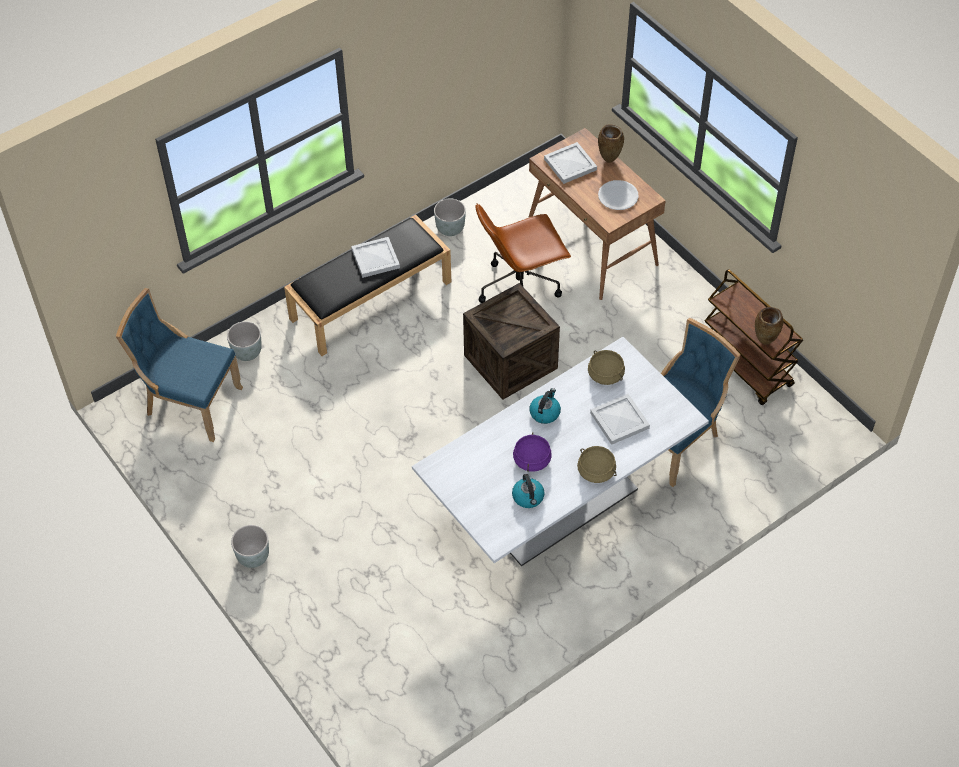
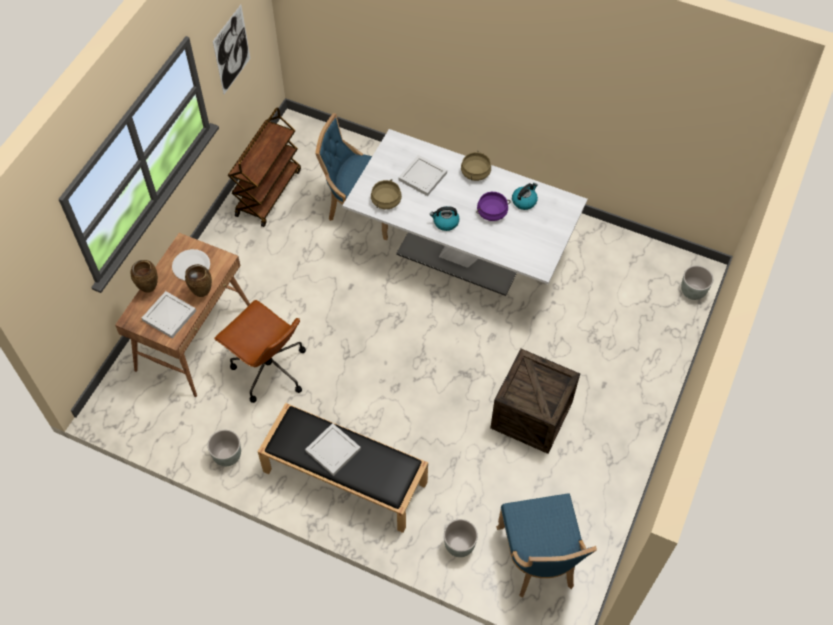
camera: 120 degrees left, 5 degrees up
(253, 557) = (639, 422): grey planter -> grey planter (693, 291)
(510, 362) = (351, 341): crate -> crate (531, 415)
(765, 342) = (282, 139): brown vase -> brown vase (203, 293)
(834, 245) = (232, 50): none -> picture

